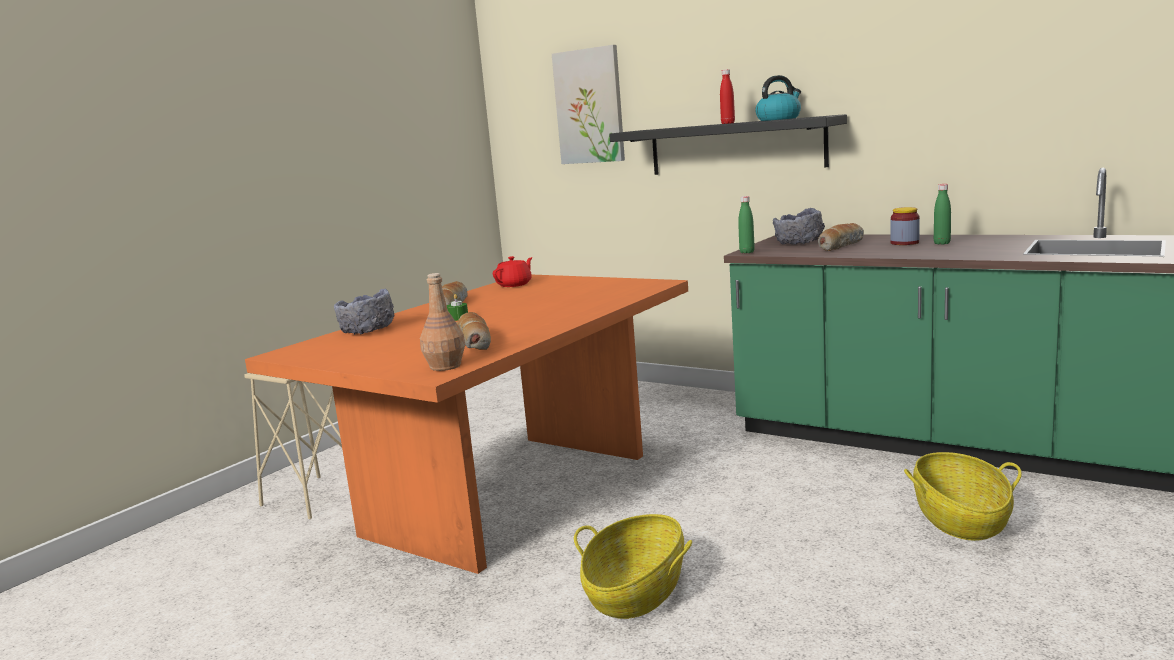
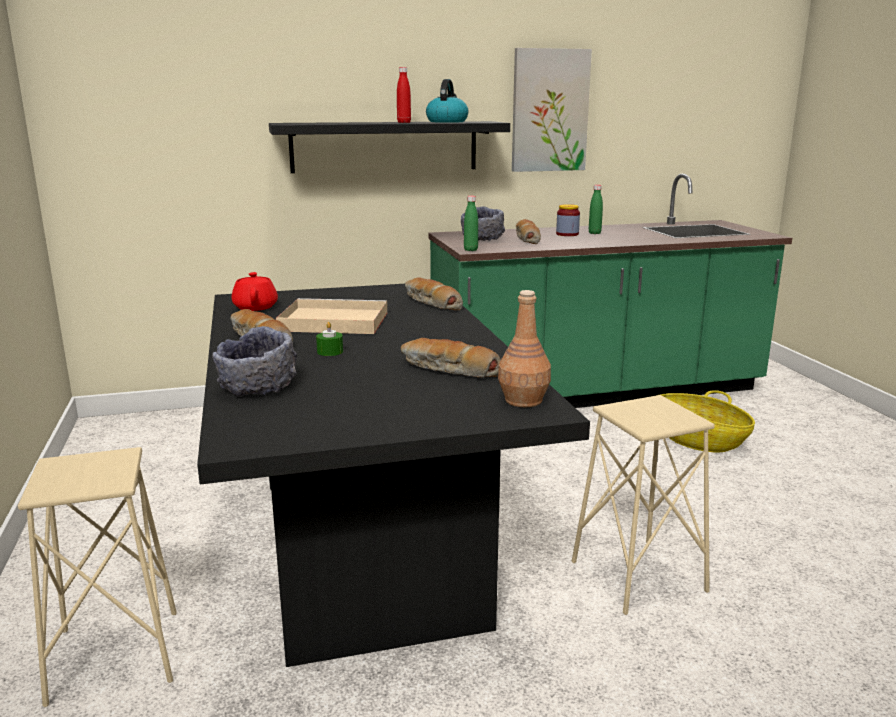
camera: 50 degrees left, 5 degrees up
(510, 492) = (362, 545): orange dining table -> black dining table
(520, 300) = (332, 322): none -> beige tray
(589, 106) = (200, 90): picture -> picture (549, 111)
(621, 296) = (431, 303): none -> bread
(636, 592) = (638, 576): basket -> beige stool

